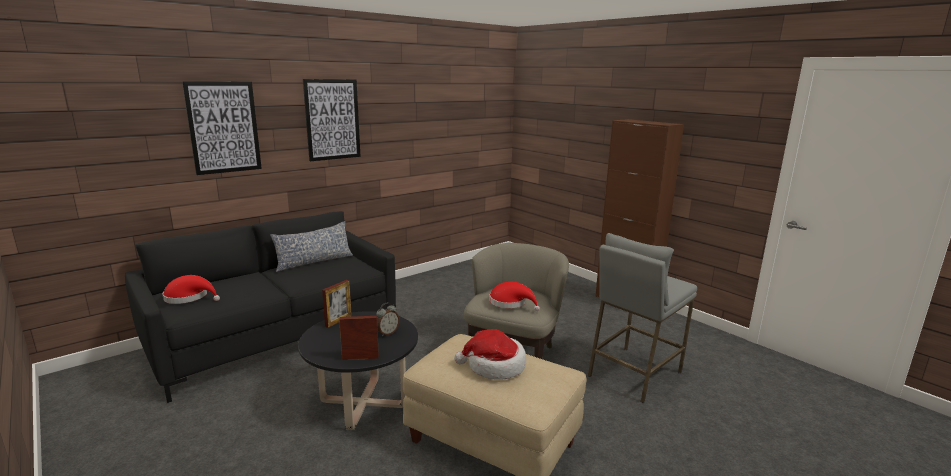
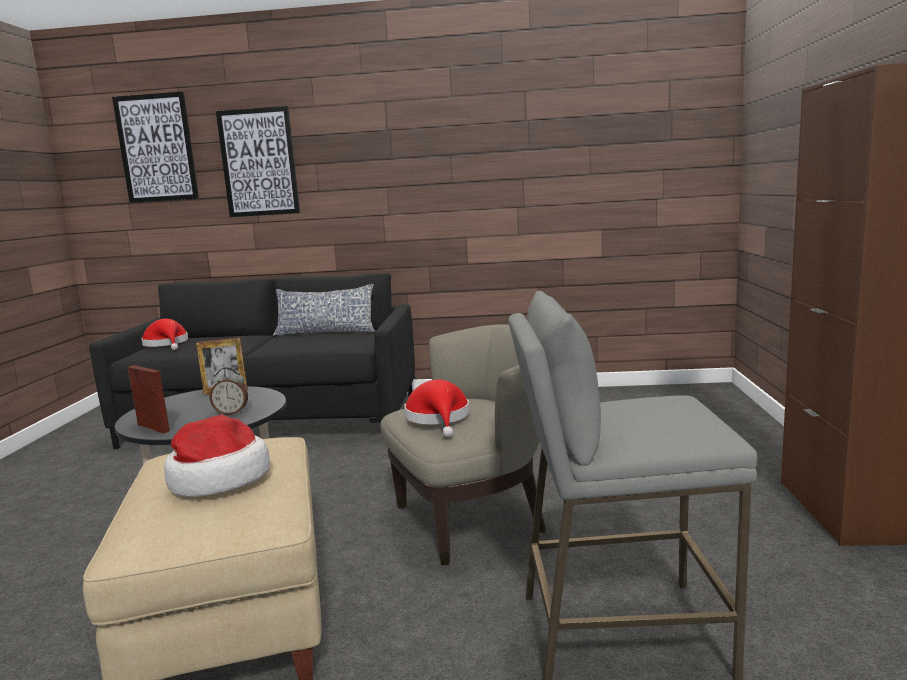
camera: 45 degrees right, 5 degrees down
(332, 119) = (391, 150): picture -> picture (156, 148)

